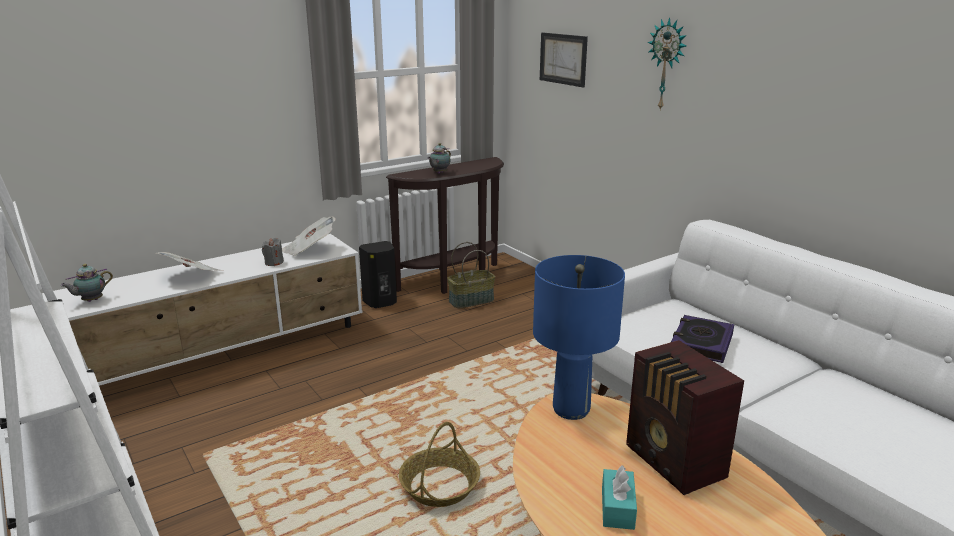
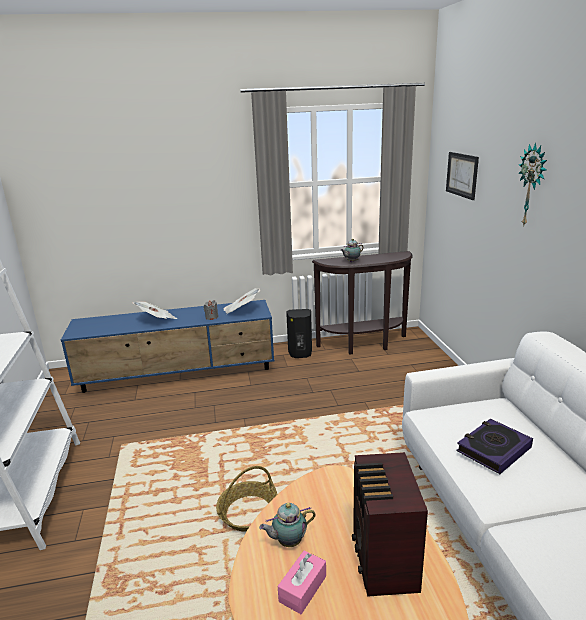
camera: 25 degrees right, 0 degrees up
(91, 301) = (90, 329): teapot -> teapot (288, 542)
(225, 353) = (179, 374): white tv stand -> blue tv stand
(471, 300) = (367, 364): basket -> none
(570, 409) = (333, 484): blue table lamp -> none
(617, 508) = (303, 588): turquoise tissue box -> pink tissue box

